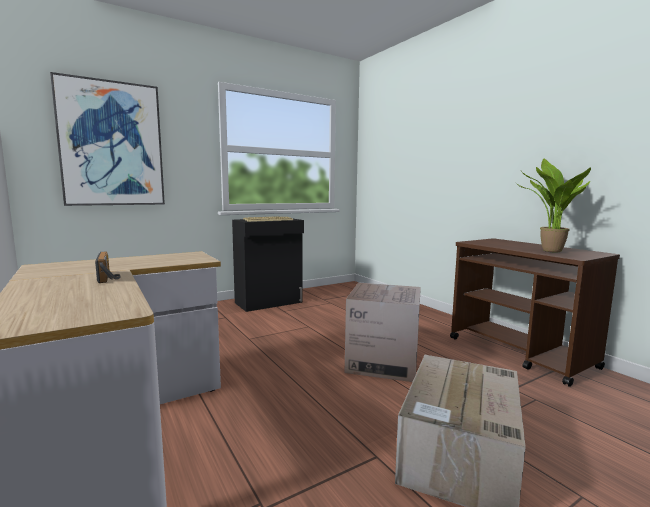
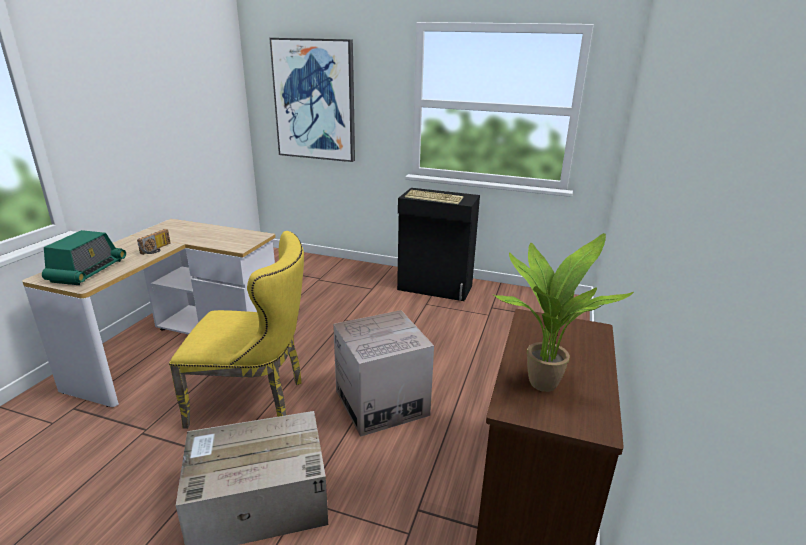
camera: 50 degrees right, 15 degrees up
(74, 306) = (87, 271): none -> radio
(305, 412) = (255, 400): none -> yellow chair

